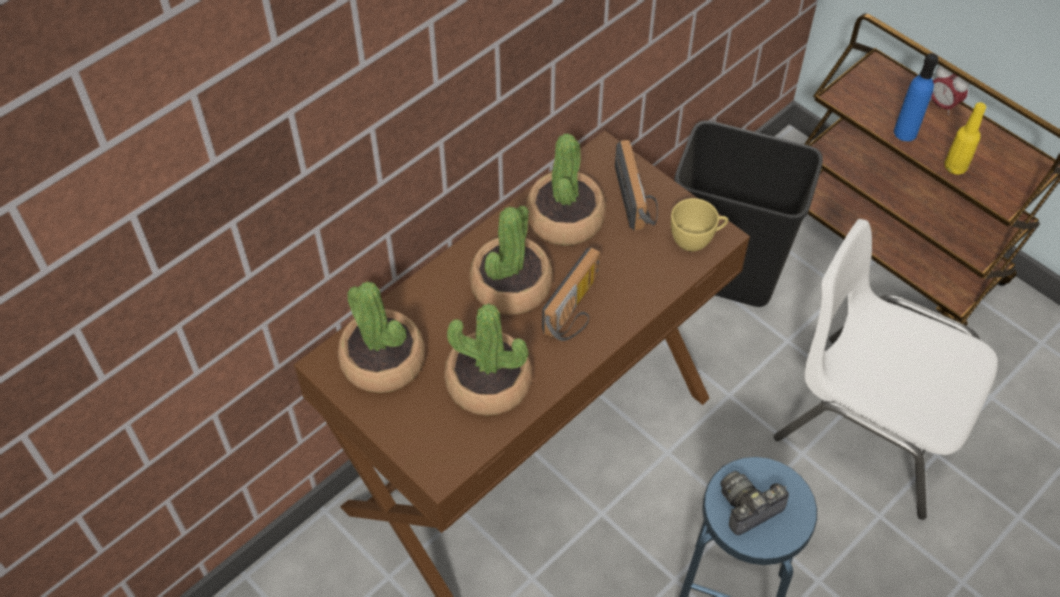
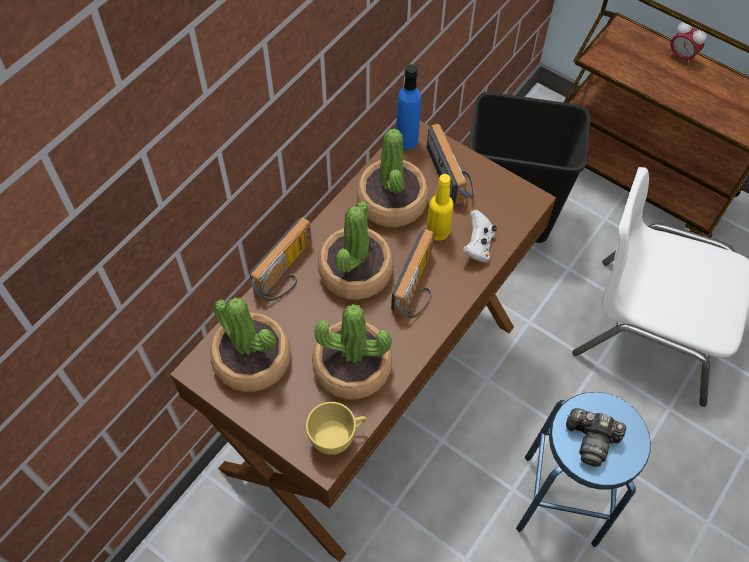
camera: 10 degrees left, 5 degrees up
(437, 277) = (287, 272): none -> radio
(651, 276) = (478, 246): none -> white game controller
(696, 240) = (511, 207): yellow cup -> yellow cup (338, 437)
(748, 507) = (591, 440): camera -> camera turned 120 degrees counterclockwise
(905, 132) = (656, 84): blue bottle -> blue bottle (406, 140)
(955, 167) = (703, 109): yellow bottle -> yellow bottle (438, 232)

